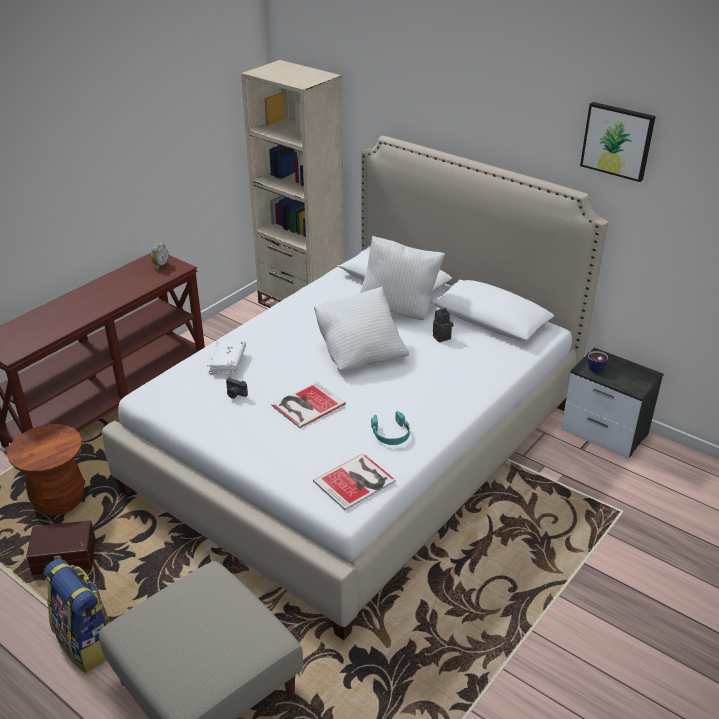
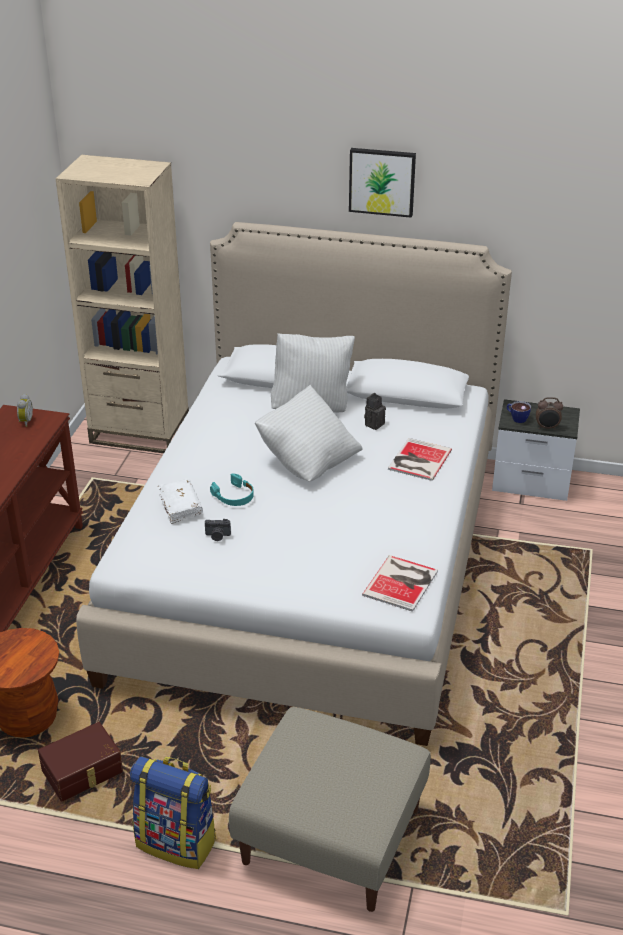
camera: 25 degrees left, 0 degrees up
(306, 405) = (296, 526): book -> book (418, 460)
(391, 434) = (399, 529): turquoise headphones -> turquoise headphones (234, 496)
(617, 141) = (509, 189): picture -> picture (382, 181)
(617, 383) = (547, 427): none -> alarm clock

